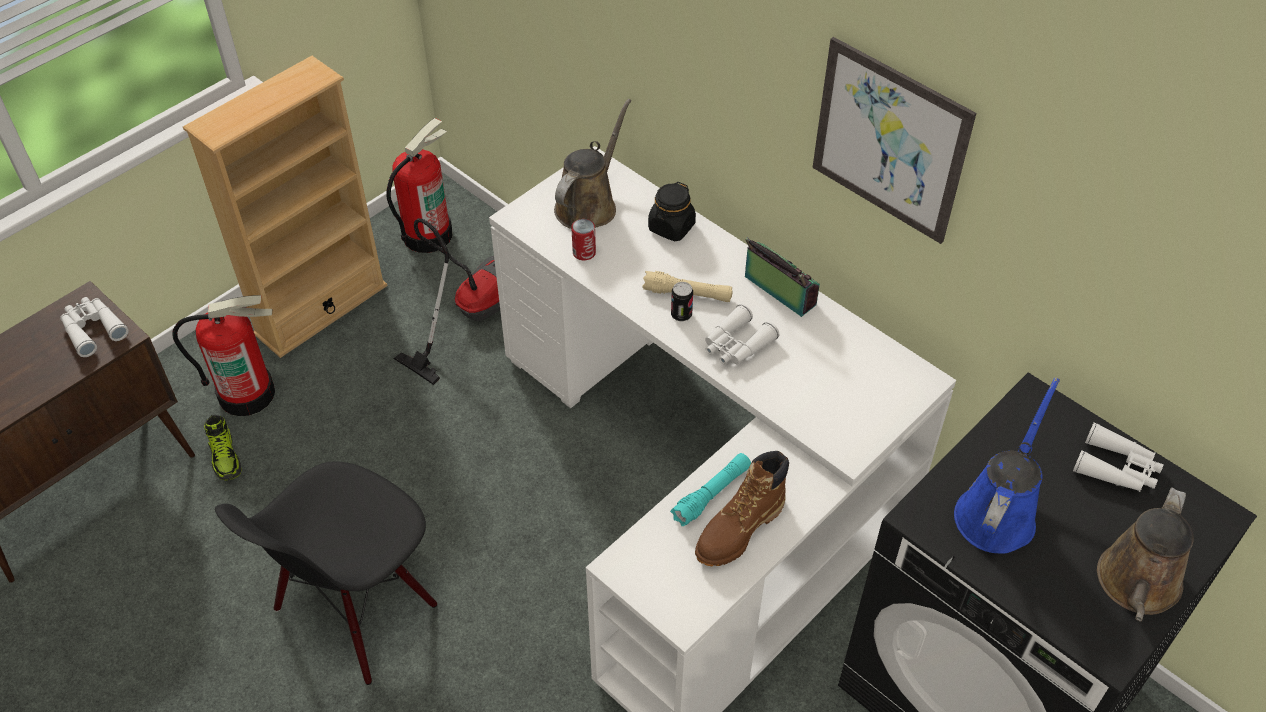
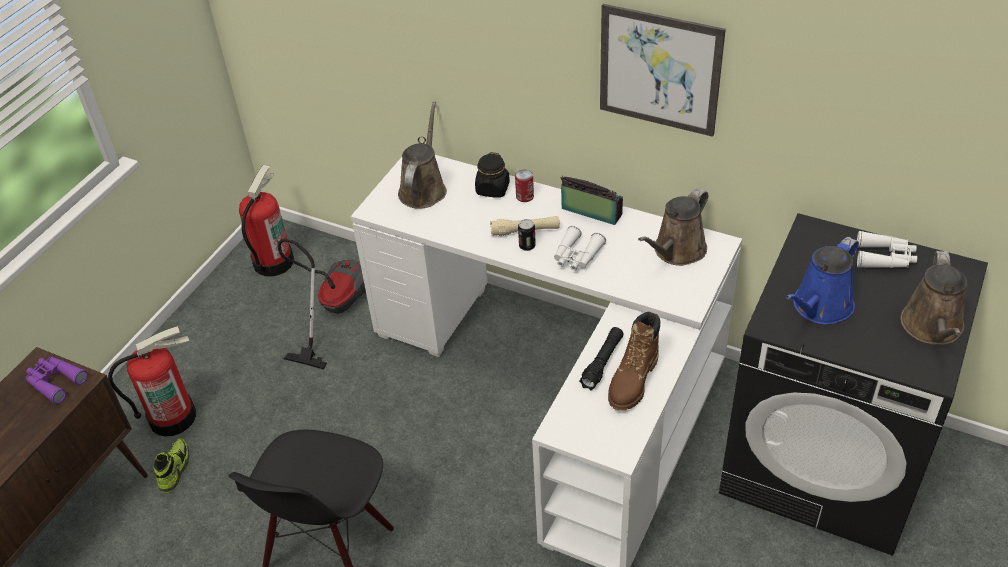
camera: 15 degrees left, 5 degrees down
(93, 329) = (55, 382): white binoculars -> purple binoculars
(226, 457) = (174, 469): shoe -> shoe turned 135 degrees counterclockwise
(321, 309) = (208, 338): beige bookcase -> none
(584, 252) = (435, 222): can -> can (525, 196)
(712, 494) = (602, 363): turquoise flashlight -> black flashlight
(864, 374) = (676, 251): none -> brown watering can
(997, 512) = (819, 307): blue watering can -> blue watering can turned 150 degrees counterclockwise

